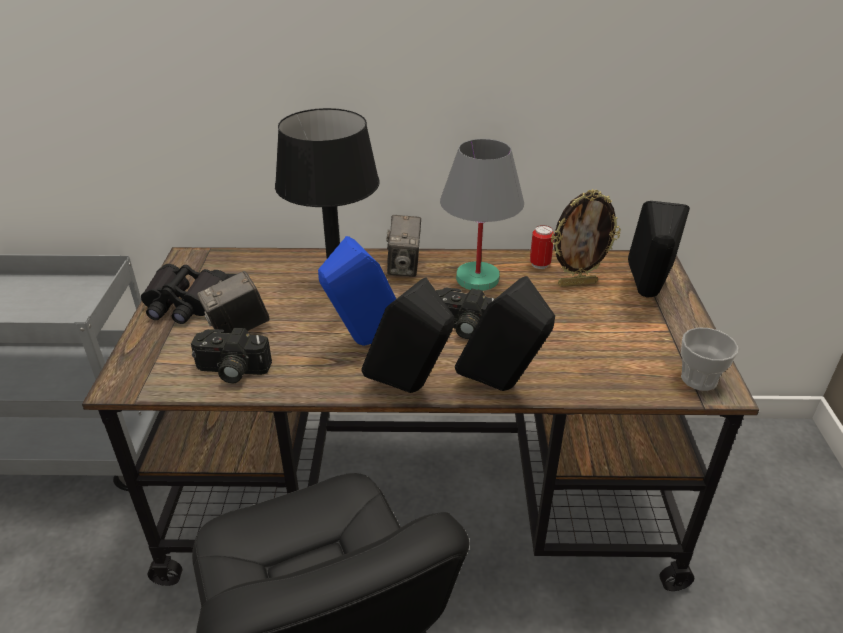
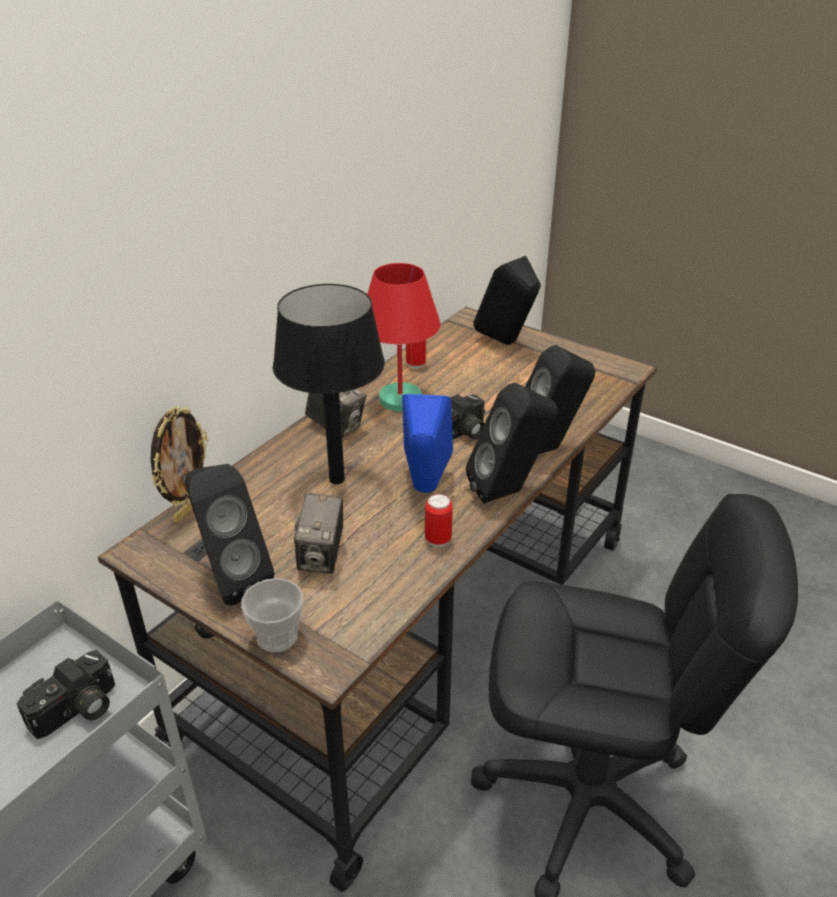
camera: 55 degrees left, 0 degrees up
(184, 303) = (231, 579): black binoculars -> black speaker
(231, 371) = (384, 582): camera -> camera (77, 711)
(306, 376) = (438, 539): none -> can
(478, 279) = (401, 399): grey table lamp -> red table lamp
(577, 283) = (459, 361): picture frame -> picture frame (189, 509)
(699, 379) = (612, 371): cup -> cup (277, 637)

